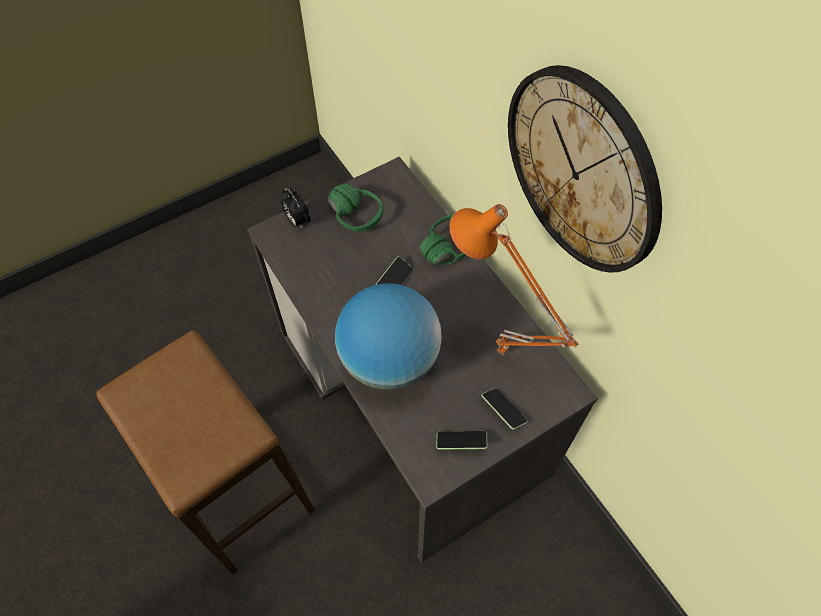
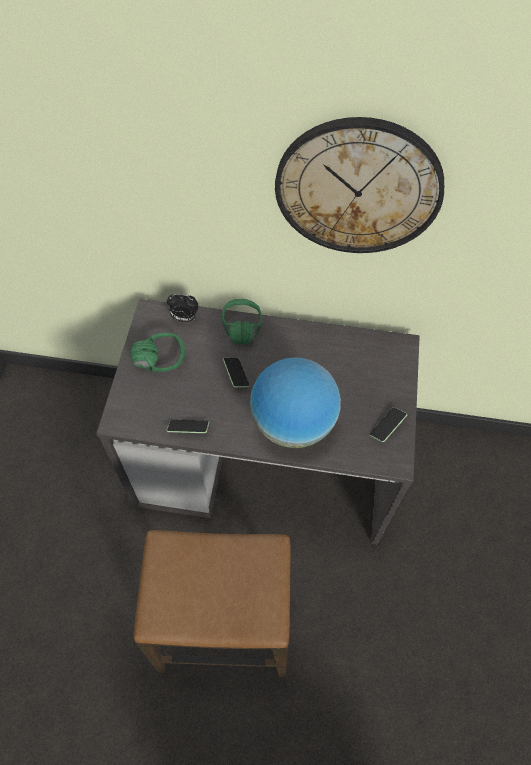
camera: 50 degrees left, 0 degrees up
(297, 221) = (125, 397): alarm clock -> alarm clock (184, 318)
(497, 355) = (345, 362): orange table lamp -> none
(503, 411) = (385, 388): phone -> phone (188, 429)

